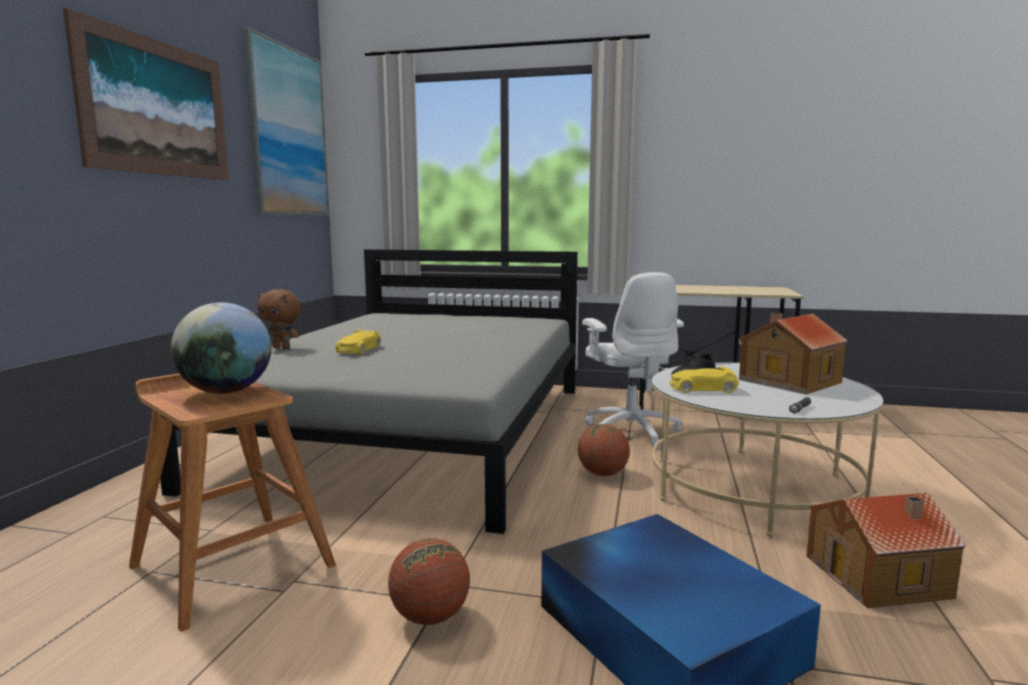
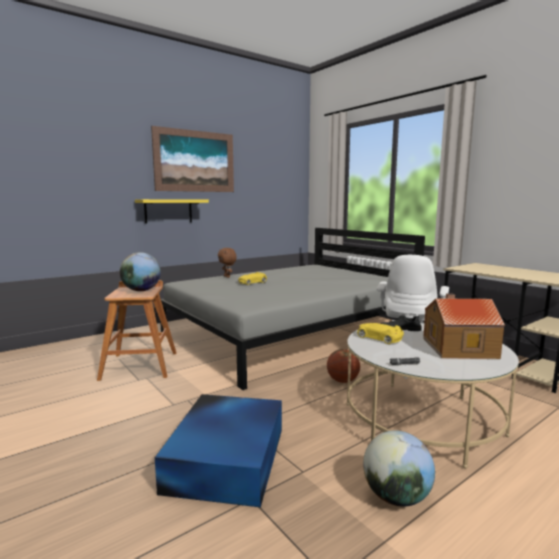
camera: 40 degrees right, 0 degrees up
(114, 216) = (168, 211): none -> yellow shelf
(288, 132) = (279, 164): picture -> none
(430, 617) = (161, 408): basketball -> none
(879, 577) = (396, 497): toy house -> globe

